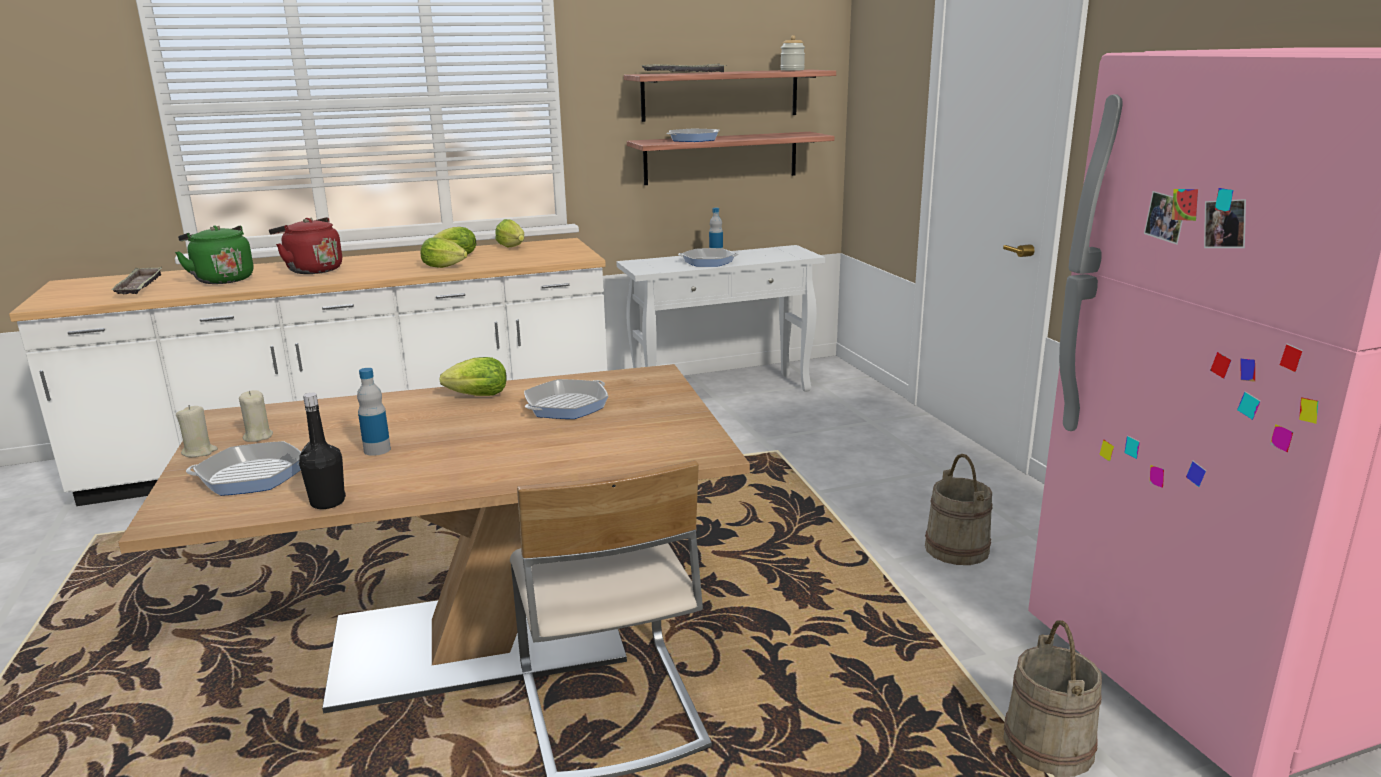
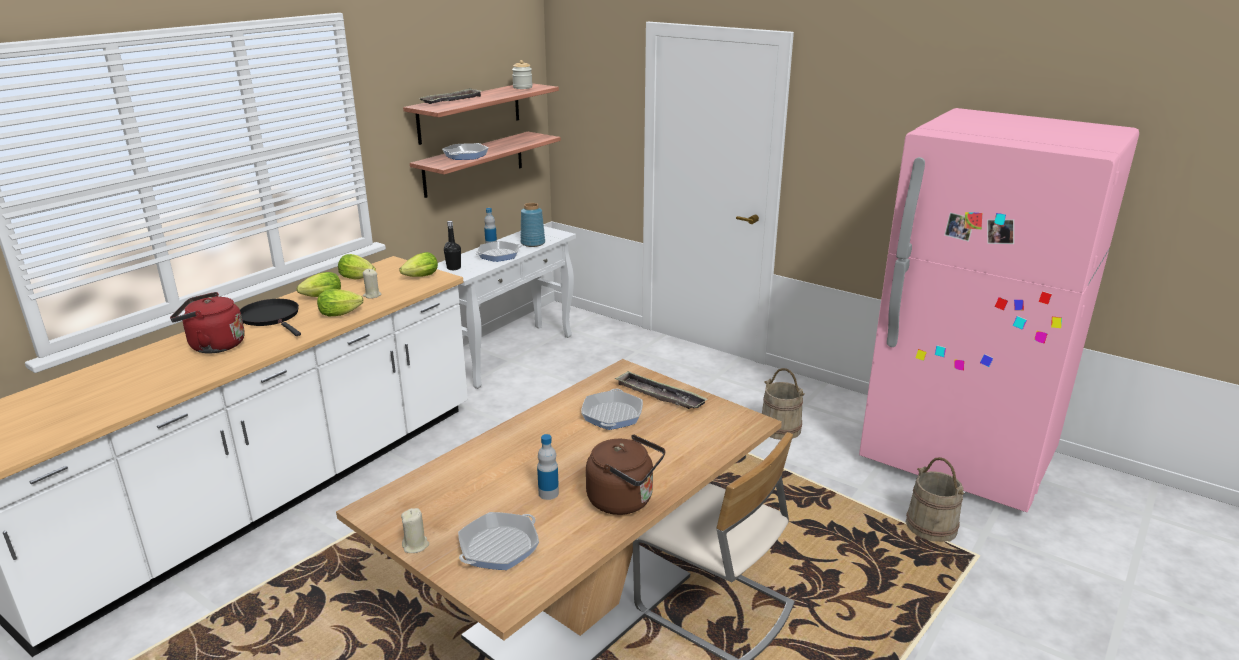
camera: 35 degrees left, 5 degrees up
(140, 286) = (58, 410): tray -> tray (659, 395)
(222, 279) = (138, 379): green kettle -> none
(257, 436) = (436, 516): beige candle -> beige candle (372, 295)
(327, 502) = (591, 543): black bottle -> black bottle (454, 268)
(390, 261) = (271, 317): none -> black frying pan
(430, 478) = (624, 500): none -> brown kettle
(474, 396) = (535, 427): lettuce -> lettuce (419, 277)
(762, 258) = (533, 243): none -> blue vase

